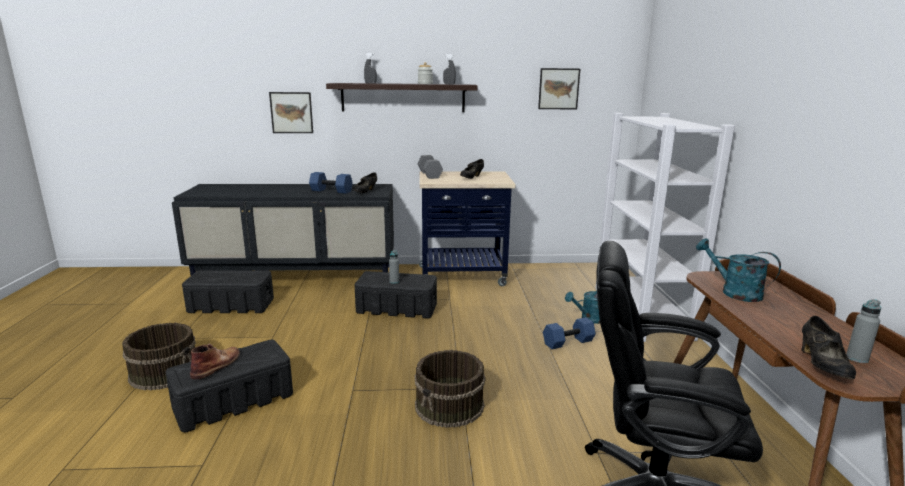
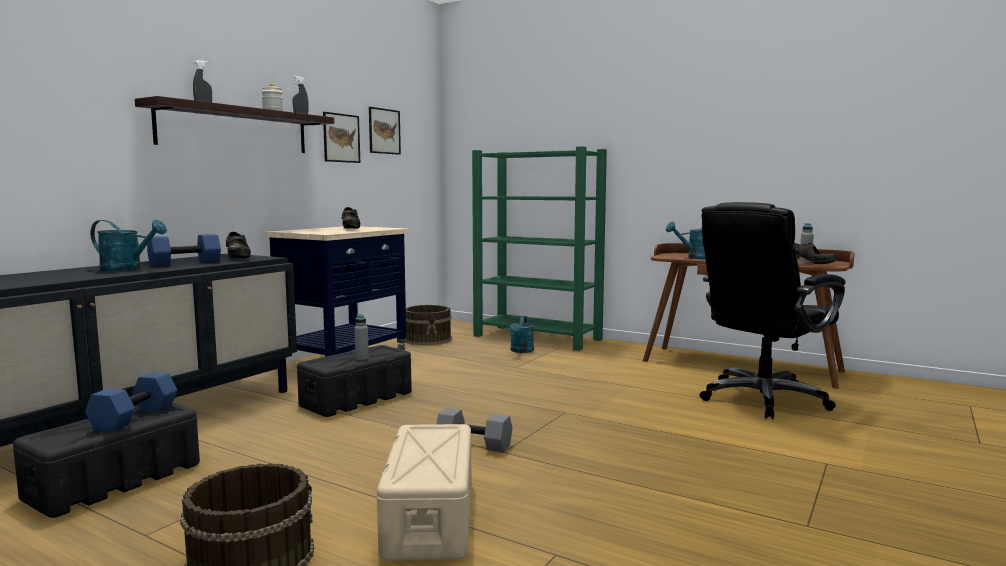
camera: 55 degrees left, 10 degrees down
(217, 365) = (426, 458): brown boot -> none
(233, 402) = (430, 517): black storage box -> beige storage box
(291, 112) = (69, 142): picture -> picture (341, 138)
(294, 191) = (127, 269): none -> turquoise watering can
(429, 174) = (294, 231): grey dumbbell -> grey dumbbell (473, 445)
(450, 406) = (589, 422): brown bucket -> brown bucket (428, 339)
(568, 343) = (548, 365): blue dumbbell -> blue dumbbell (135, 418)
(641, 312) = (537, 337): white bookcase -> green bookcase

